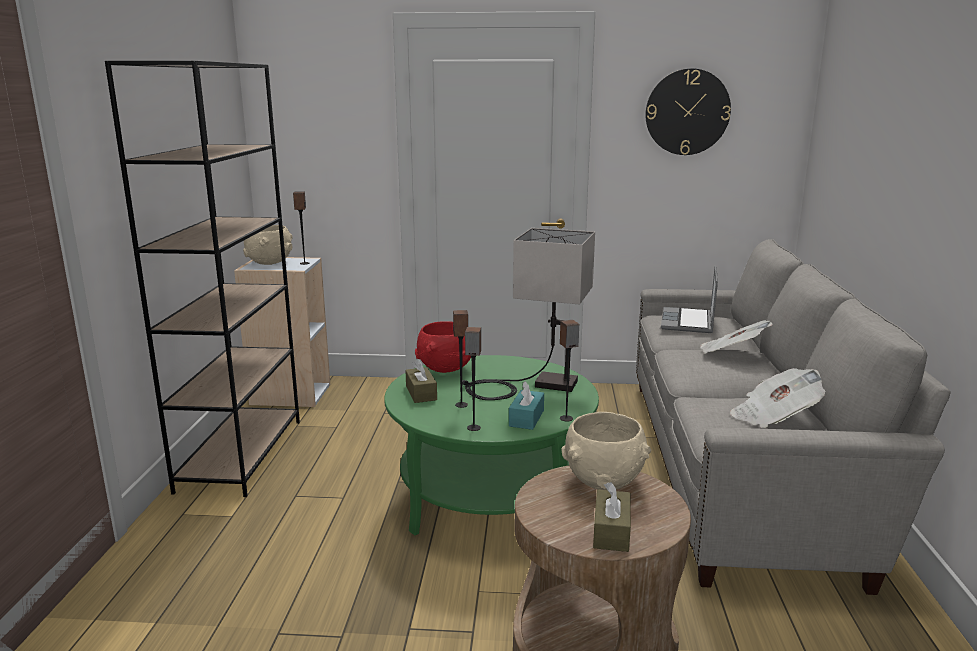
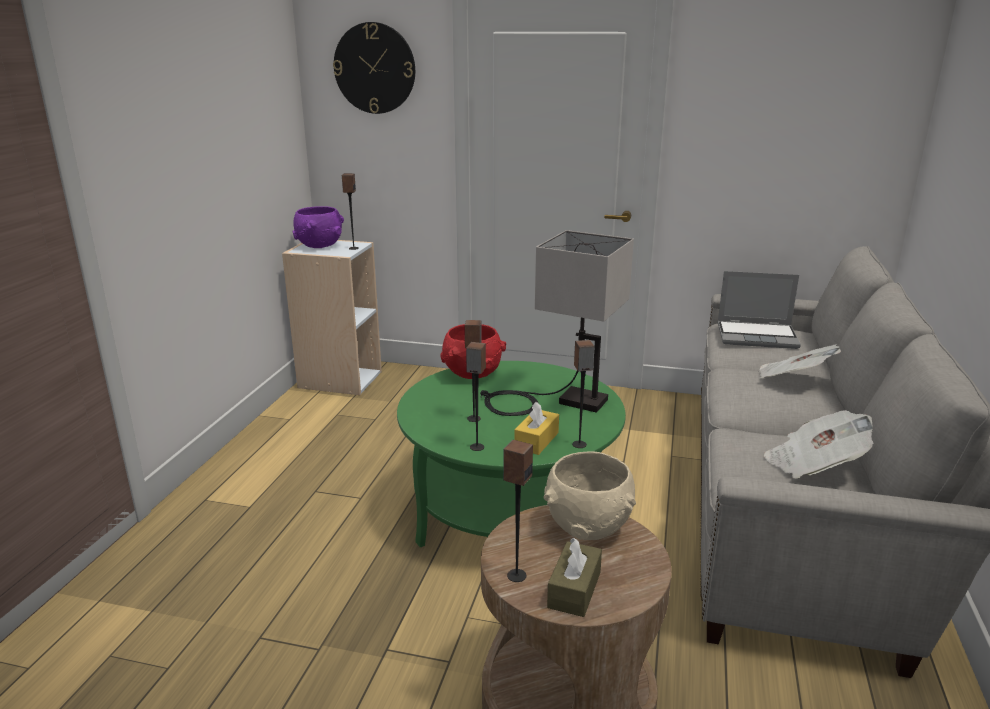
camera: 10 degrees right, 5 degrees up
(241, 454) = (275, 441): beige bookcase -> none
(270, 263) = (320, 246): beige bowl -> purple bowl
(421, 393) = (437, 401): brown tissue box -> none
(526, 418) = (536, 440): turquoise tissue box -> yellow tissue box
(555, 525) = (516, 575): none -> speaker
(687, 112) = (778, 94): wall clock -> wall clock (374, 68)
(688, 322) = (757, 336): laptop -> laptop turned 105 degrees counterclockwise

